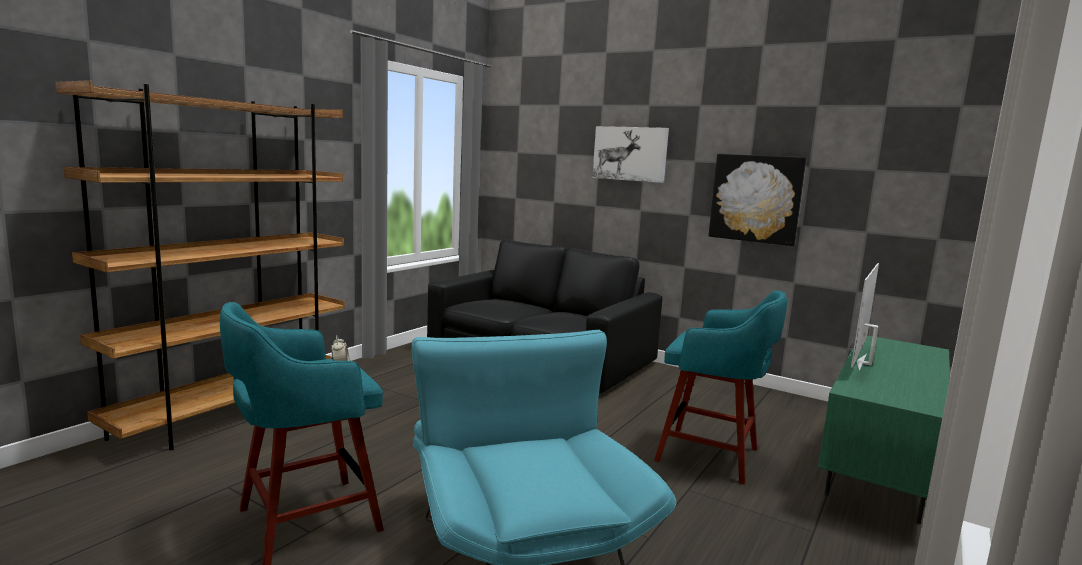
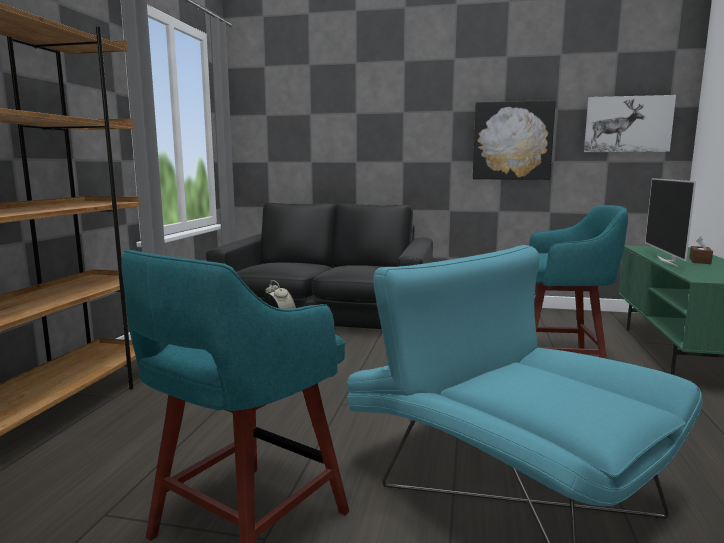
camera: 20 degrees left, 0 degrees up
(630, 154) = (389, 108): picture -> picture (627, 124)
(907, 369) = (700, 261): none -> brown tissue box

